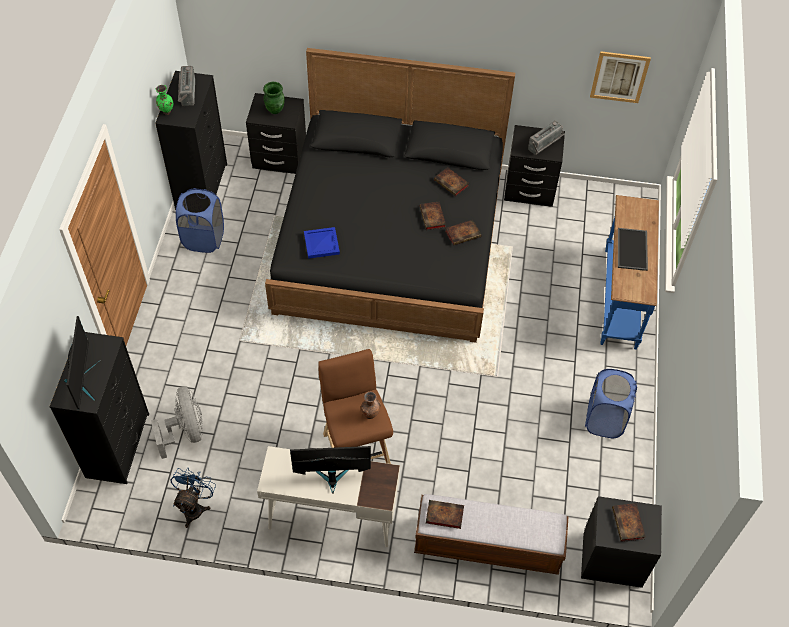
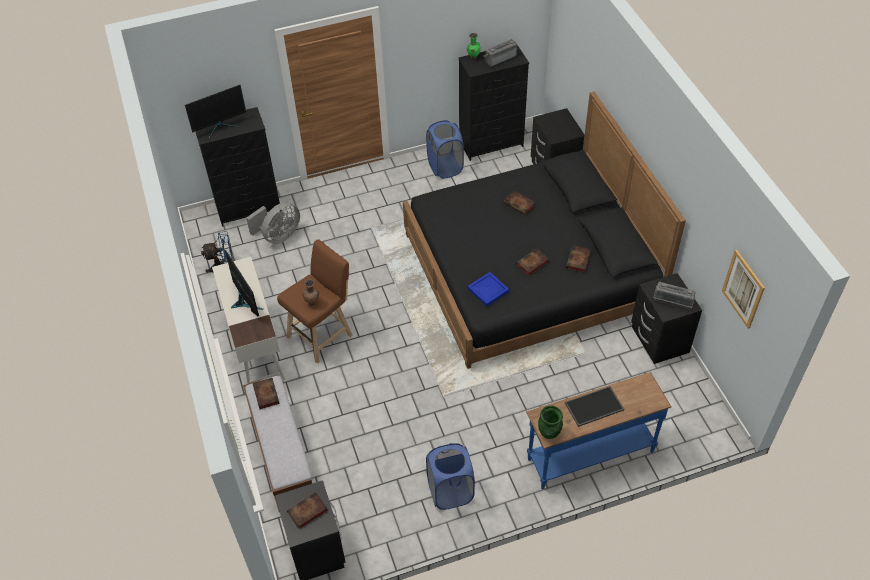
camera: 65 degrees right, 5 degrees down
(275, 109) = (559, 126): green vase -> green vase (549, 433)
(322, 243) = (455, 210): blue tray -> blue tray (488, 290)
(463, 233) = (531, 289): book -> book (520, 204)

